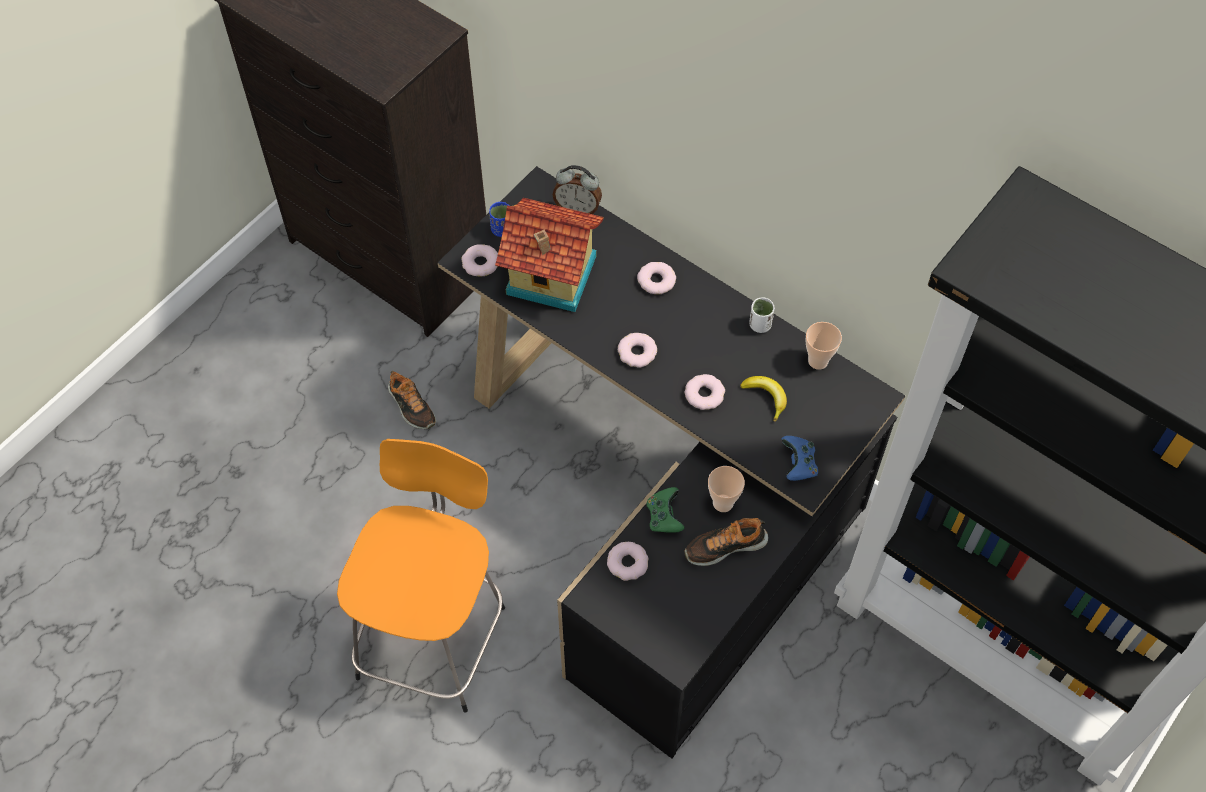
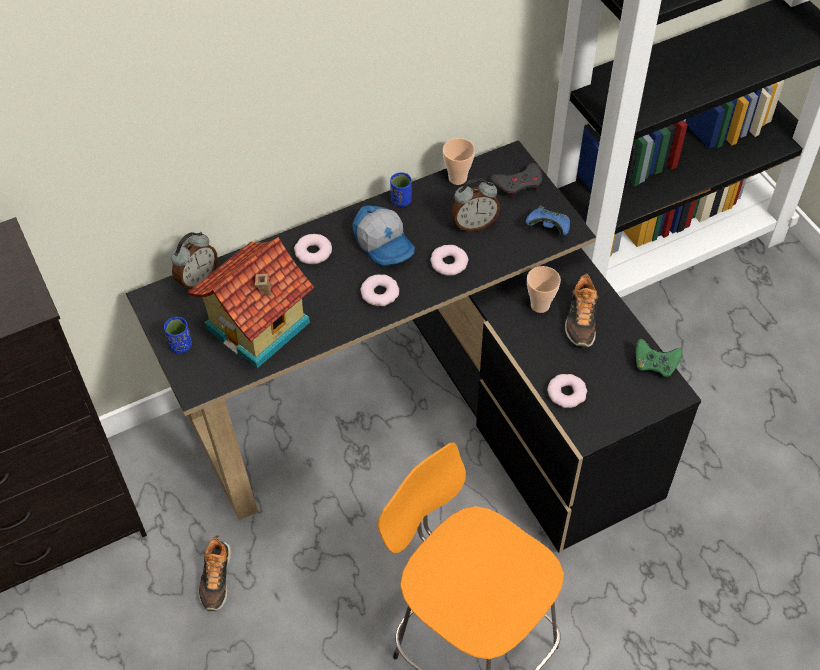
camera: 65 degrees left, 5 degrees down
(411, 406) = (216, 578): shoe -> shoe turned 105 degrees clockwise
(481, 263) = (208, 376): donut -> none
(664, 517) = (534, 350): green game controller -> green game controller (654, 365)
(698, 333) = (384, 243): none -> cap
(760, 325) = (401, 200): white cup -> blue cup
(766, 397) = (474, 224): banana -> alarm clock
(843, 417) = (518, 184): none -> grey game controller

